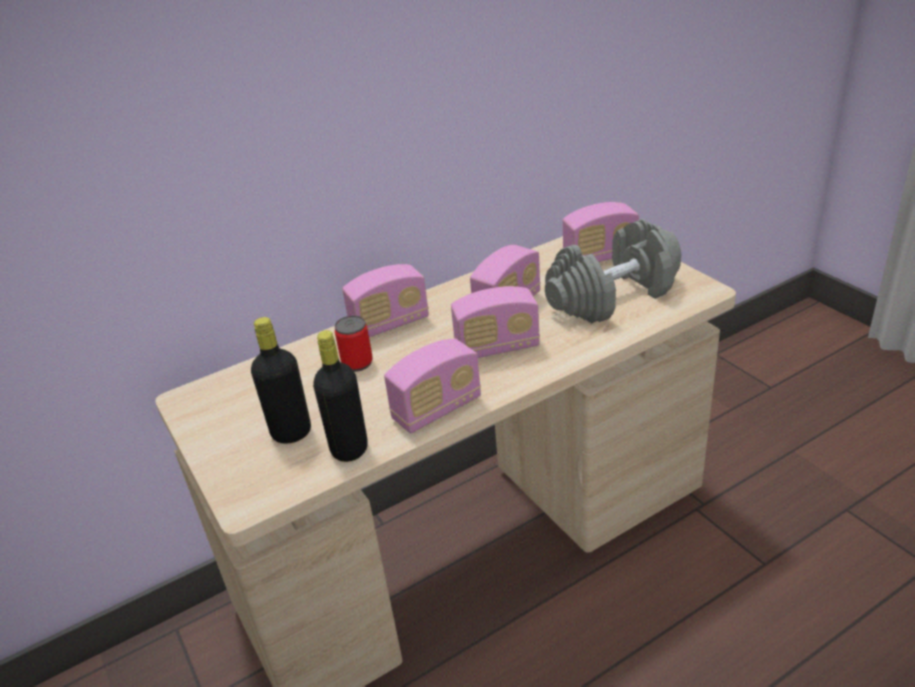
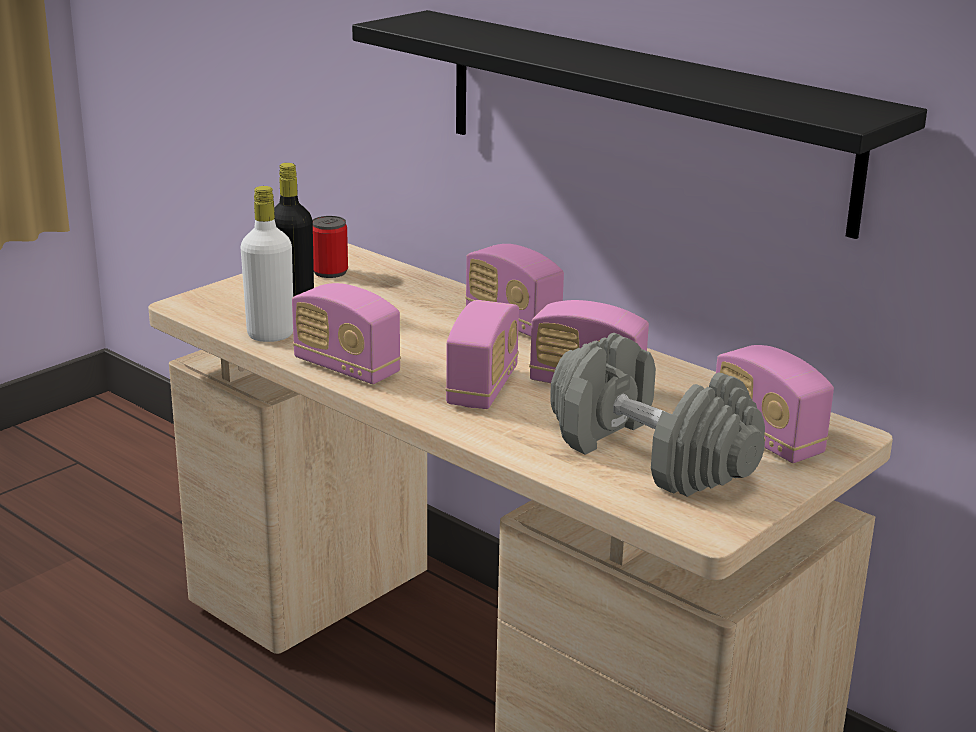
camera: 70 degrees right, 10 degrees down
(349, 449) = (270, 335): black bottle -> white bottle
(357, 363) = (425, 317): can -> can (330, 272)
(411, 133) = (641, 117): none -> black shelf
(497, 348) = (483, 388): radio -> radio turned 135 degrees counterclockwise

